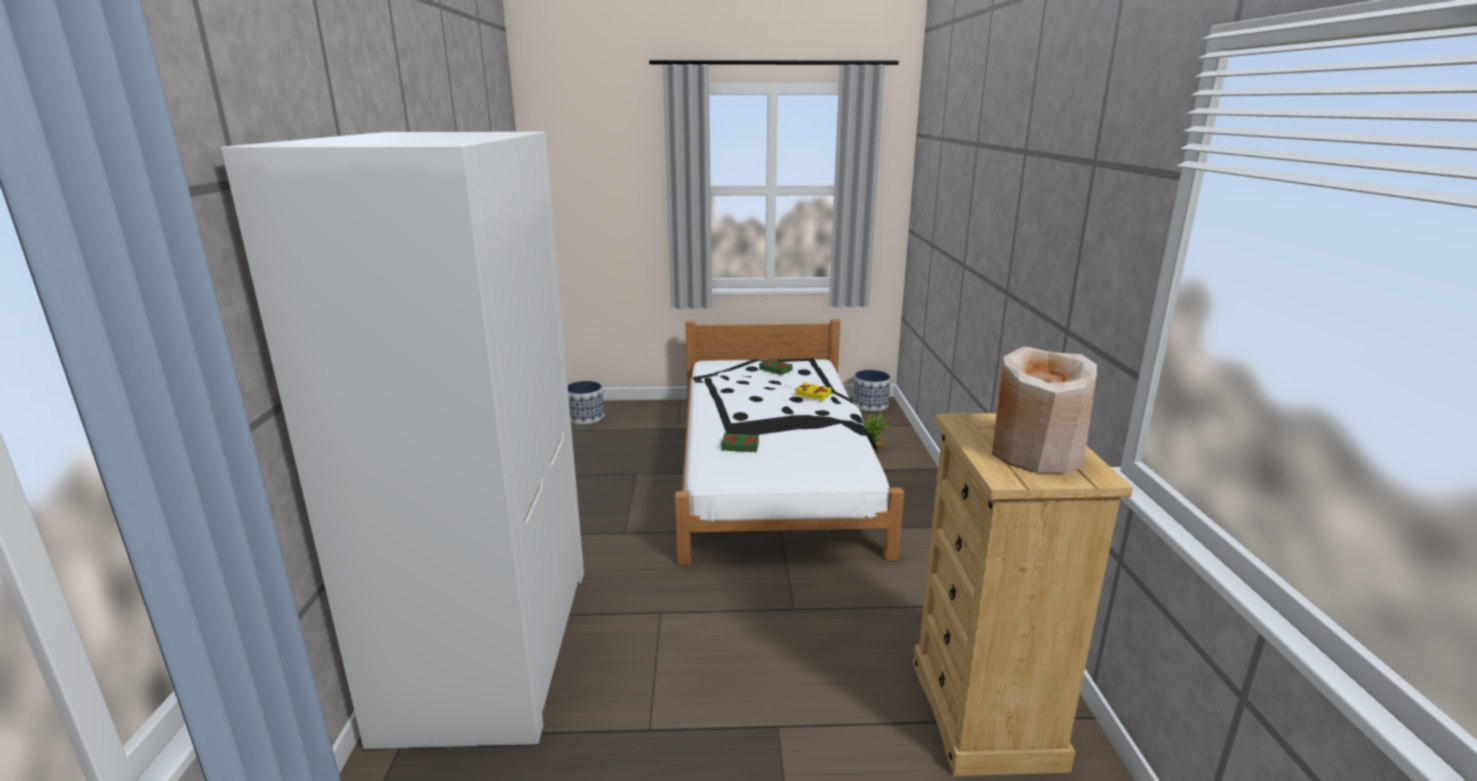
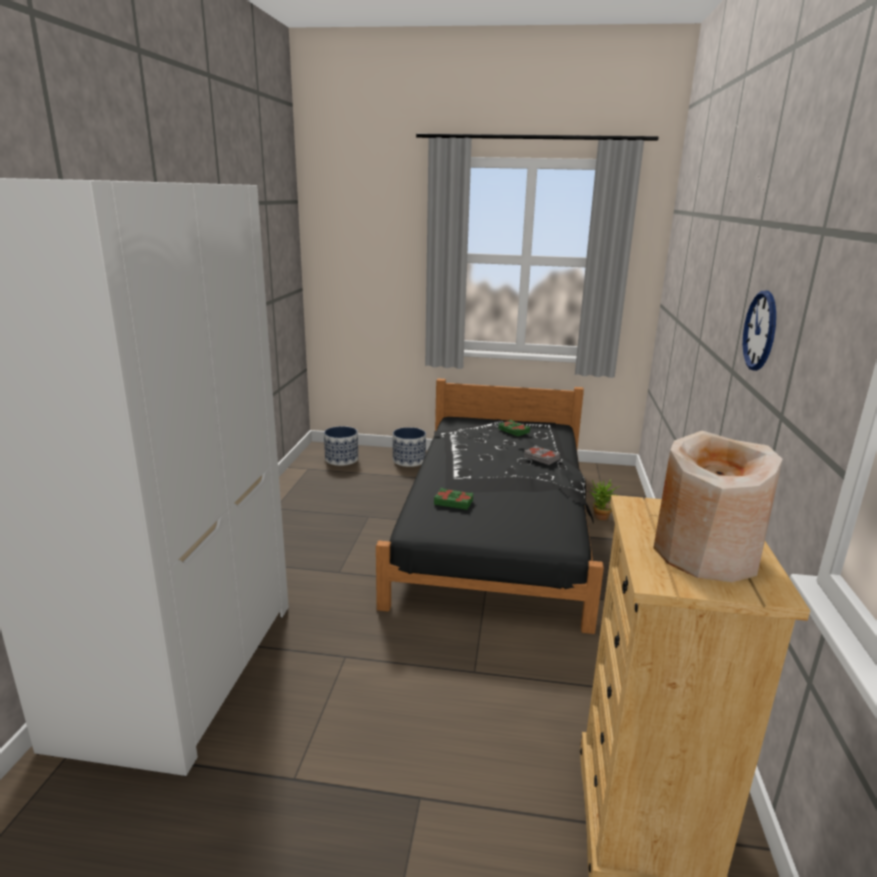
camera: 10 degrees right, 0 degrees up
(772, 469) = (496, 526): white bed -> black bed
(813, 395) = (541, 458): yellow book -> grey book
(870, 405) = (610, 472): planter -> planter (409, 460)
(1036, 253) = (760, 330): none -> wall clock

